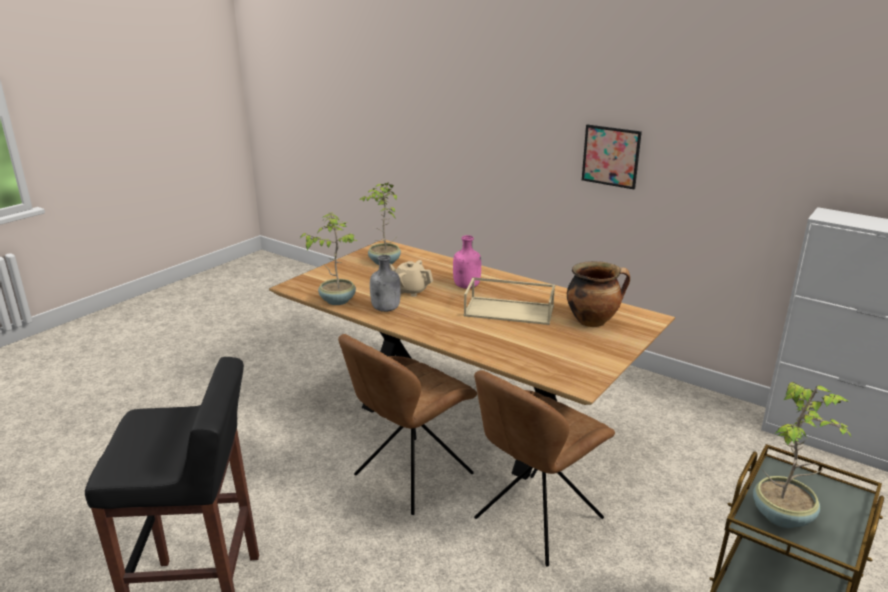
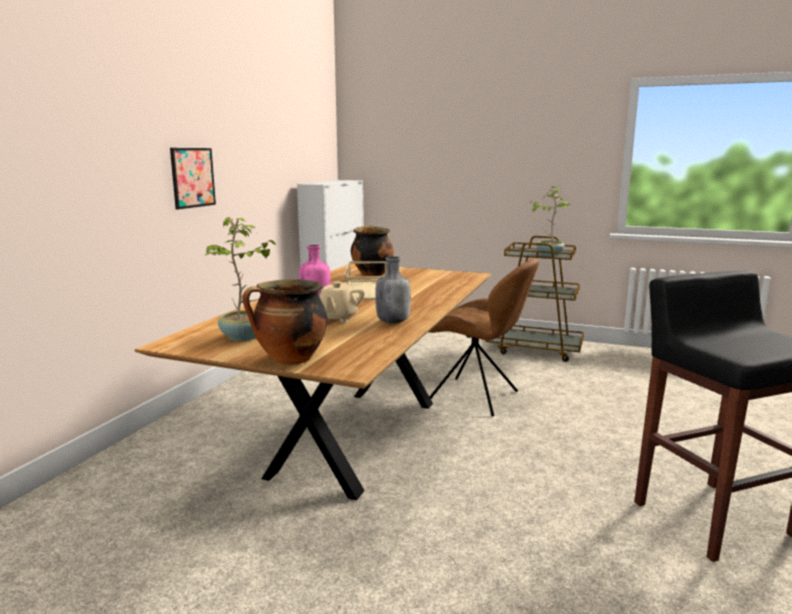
camera: 105 degrees left, 10 degrees down
(325, 272) = (290, 360): none -> cooking pot
(337, 300) = (384, 342): potted plant -> none
(410, 476) = (463, 449): brown chair -> none

